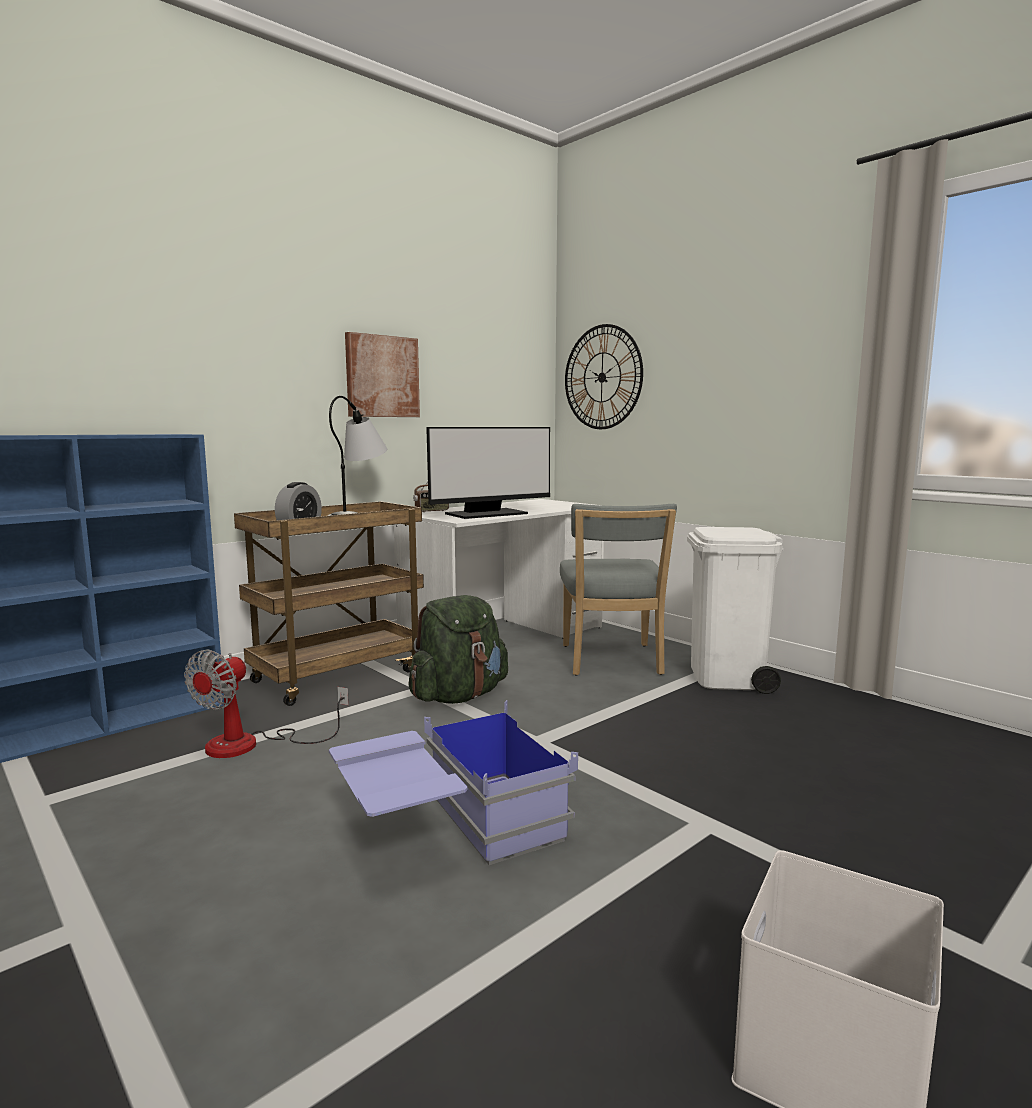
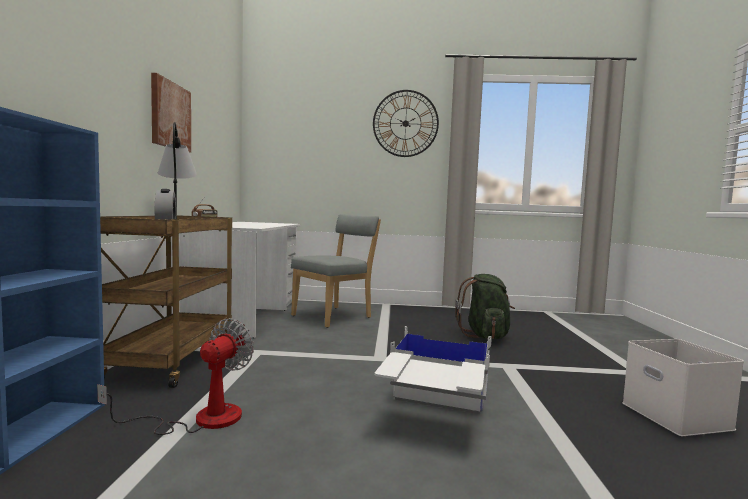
camera: 45 degrees left, 5 degrees down
(251, 744) = (200, 419): fan -> fan turned 135 degrees counterclockwise
(450, 832) = (434, 409): blue storage box -> white storage box
(459, 696) = (290, 350): green backpack -> green backpack (485, 336)
(487, 514) = (254, 225): monitor -> none
(602, 377) = (283, 144): wall clock -> wall clock (405, 123)
(611, 662) = (335, 316): grey chair -> grey chair turned 90 degrees counterclockwise
(727, 678) = (398, 312): white trash can -> none

